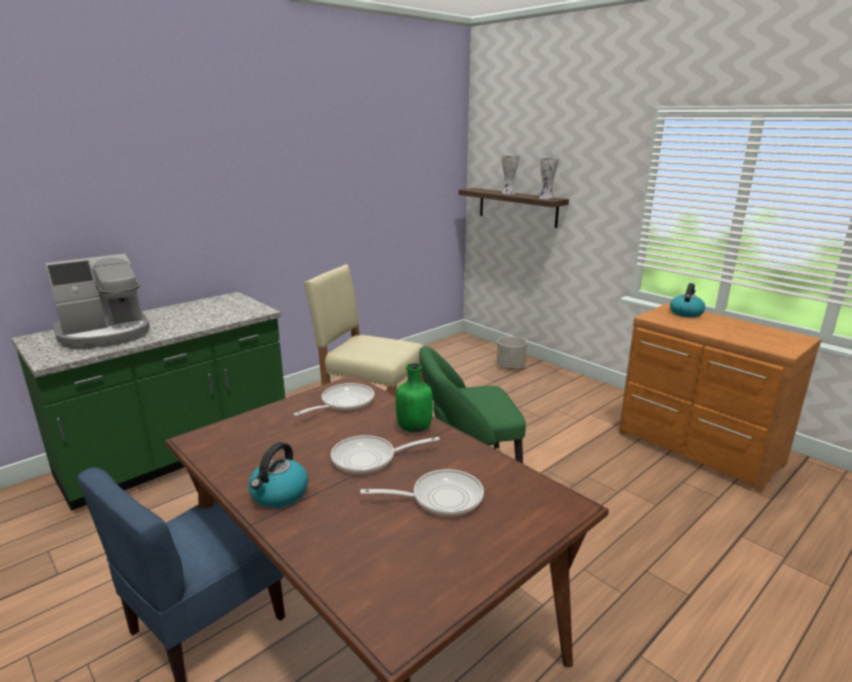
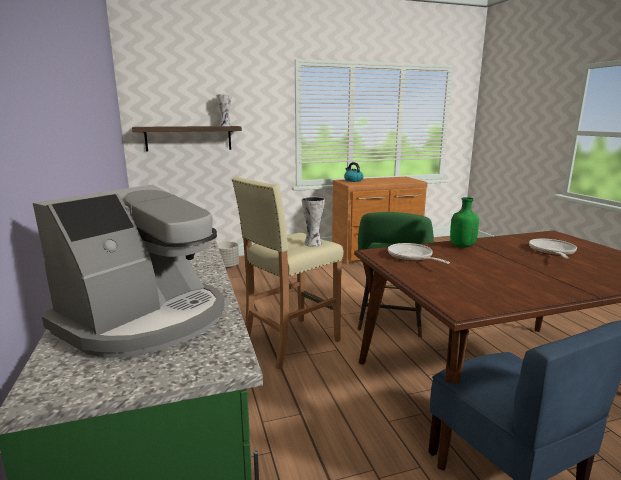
camera: 65 degrees left, 5 degrees down
(105, 334) = (146, 320): coffee machine -> coffee machine turned 45 degrees clockwise
(279, 494) = (555, 286): kettle -> none
(369, 459) = (504, 260): frying pan -> none
(508, 193) = (185, 126): vase -> vase (313, 244)

